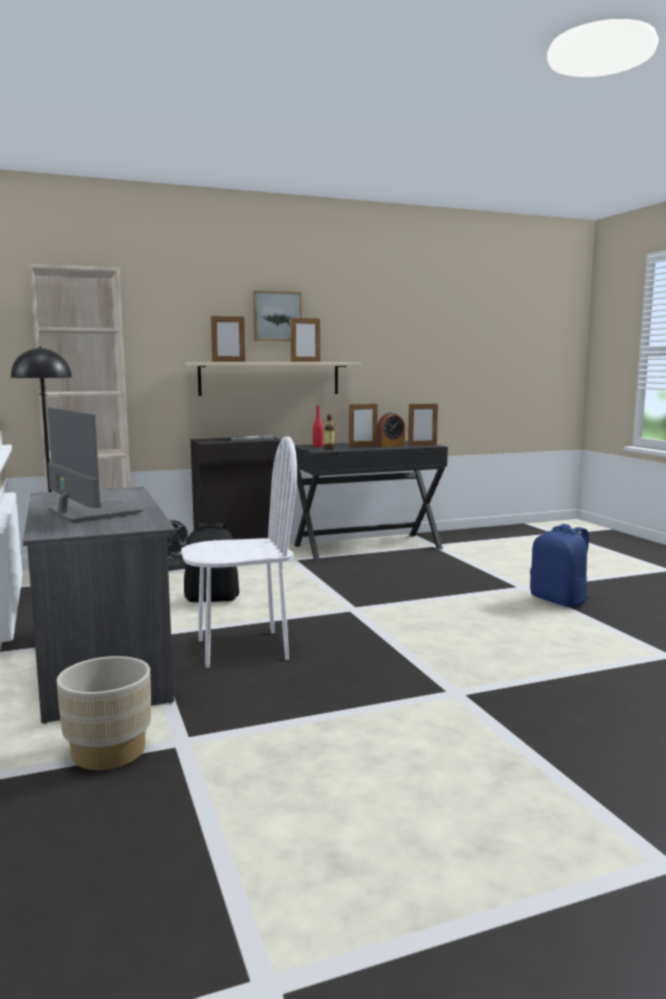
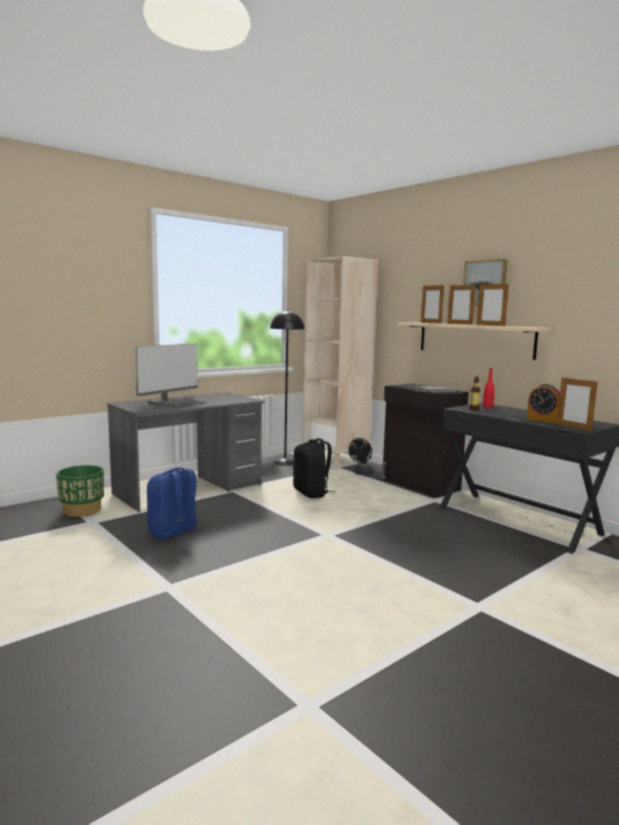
camera: 70 degrees right, 0 degrees up
(108, 752) = (82, 510): beige planter -> green planter
(242, 649) = (223, 514): white chair -> none
(363, 446) = (521, 414): picture frame -> picture frame (459, 324)
(559, 600) = (453, 631): blue backpack -> blue backpack (174, 533)

